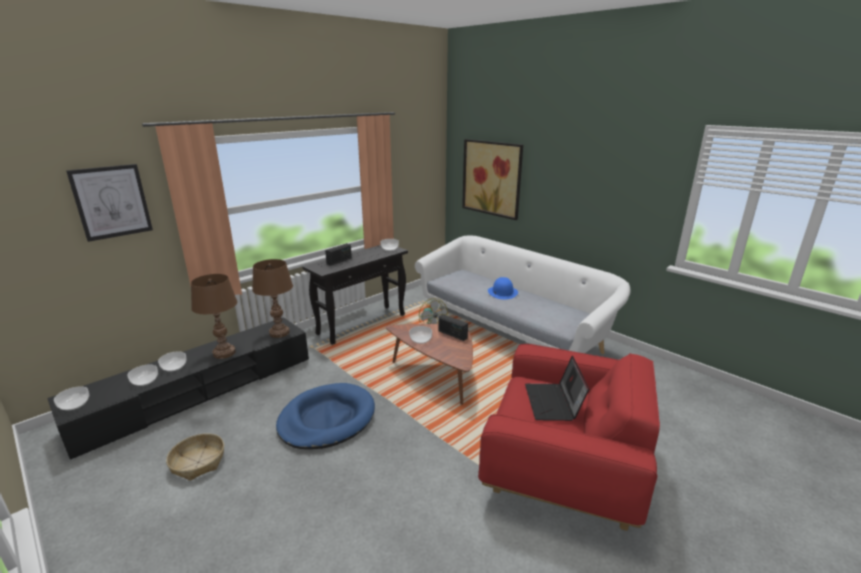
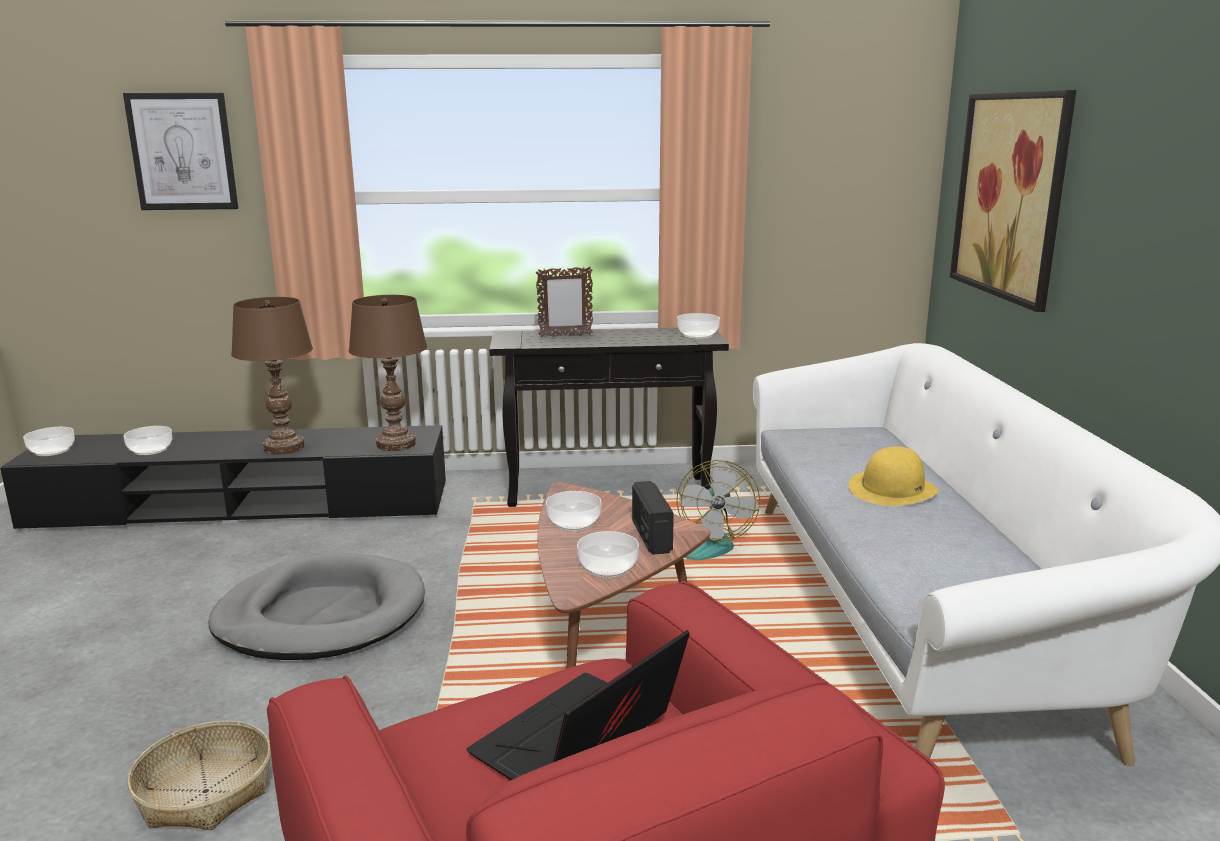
camera: 40 degrees right, 5 degrees down
(174, 367) = (205, 445): bowl -> bowl (607, 568)
(198, 462) = (100, 594): basket -> basket (205, 791)
(327, 419) = (321, 615): blue dog bed -> grey dog bed
(339, 261) = (565, 336): radio -> picture frame
(502, 292) = (892, 489): blue hat -> yellow hat

